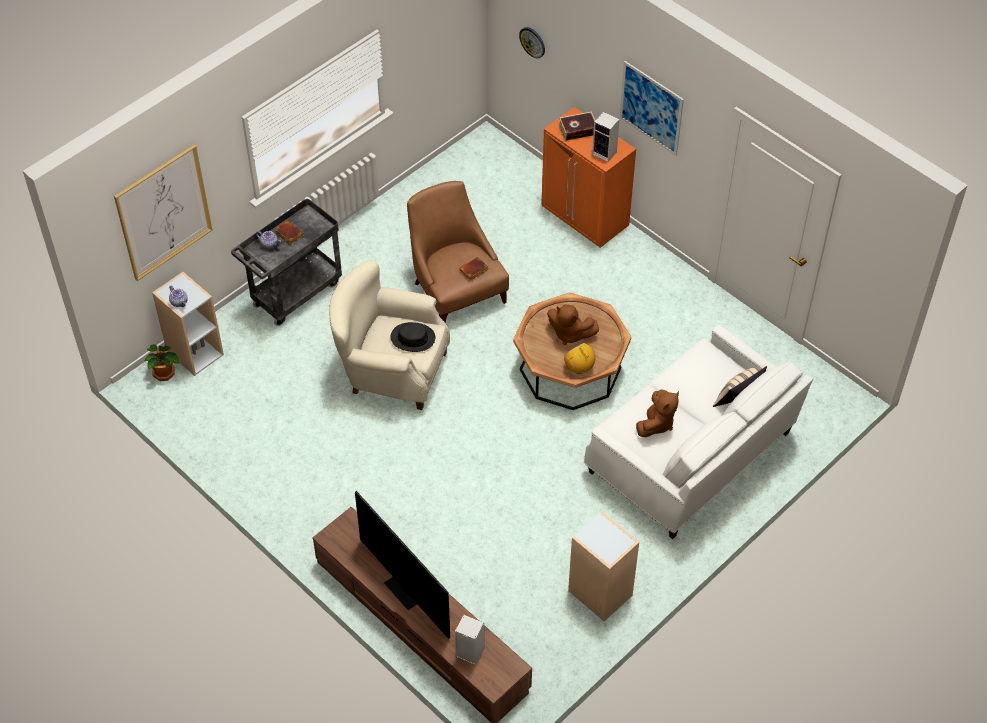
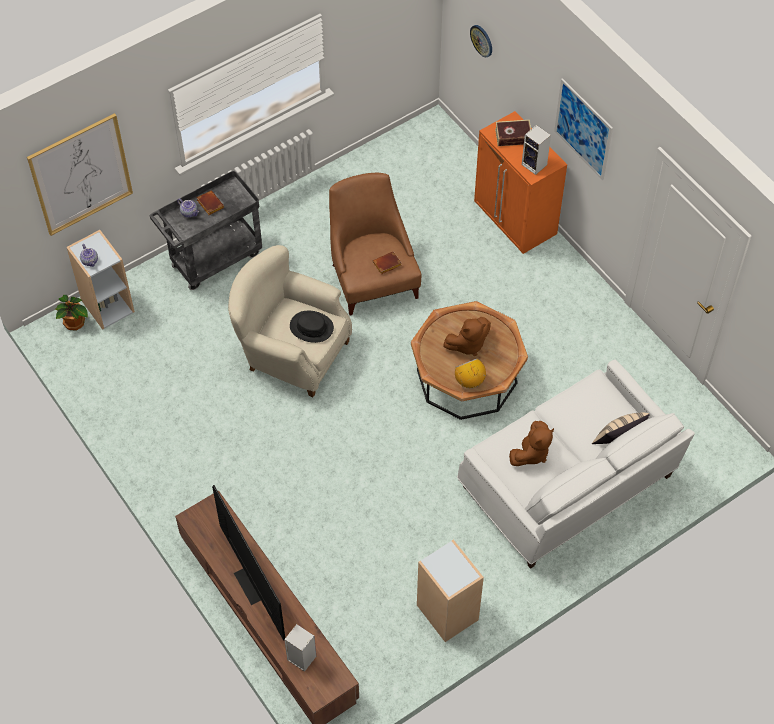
camera: 10 degrees right, 5 degrees up
(569, 334) = (467, 344): brown plush toy -> brown plush toy turned 60 degrees counterclockwise

